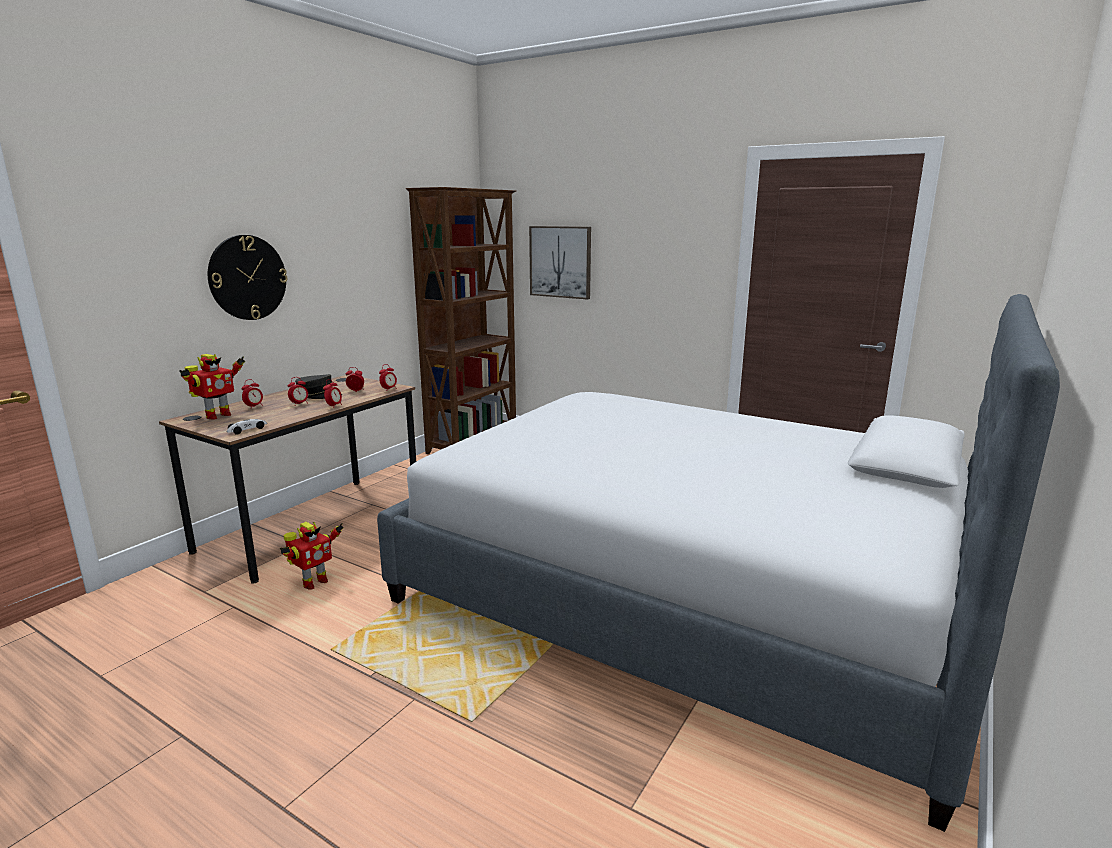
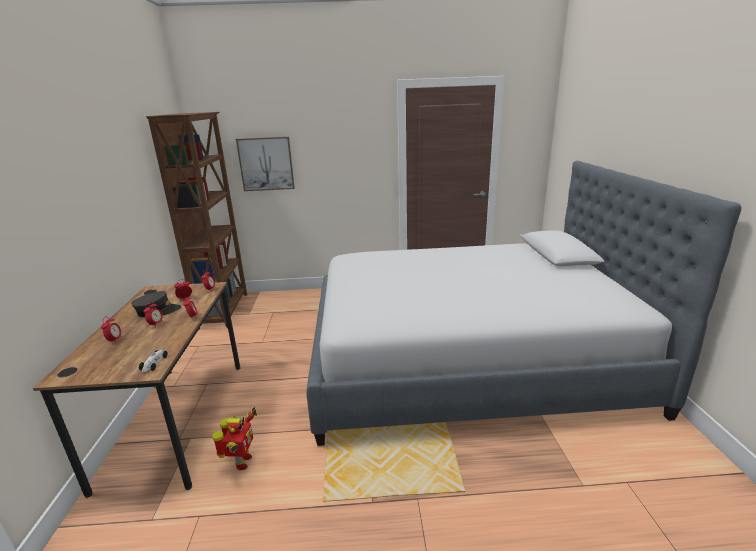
camera: 35 degrees left, 5 degrees up
(217, 416) = (93, 361): toy robot -> none
(247, 277) = (63, 221): wall clock -> none

